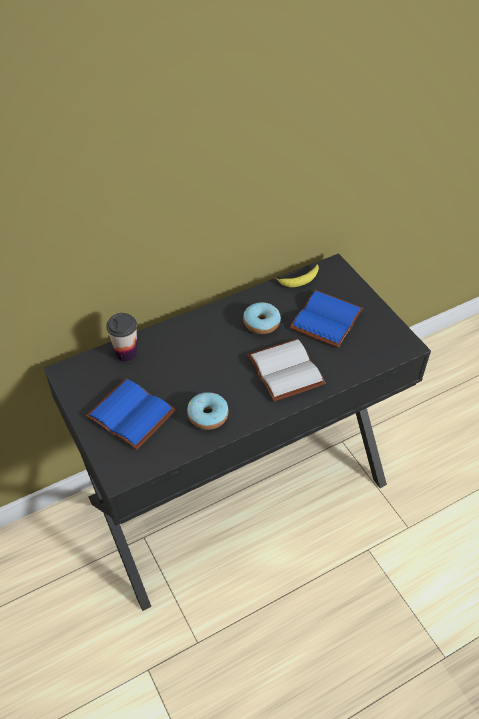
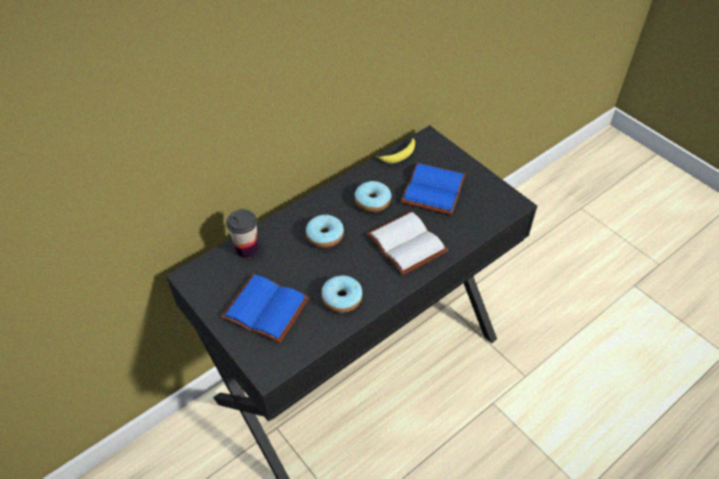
camera: 10 degrees left, 0 degrees up
(205, 351) = (325, 236): none -> donut

